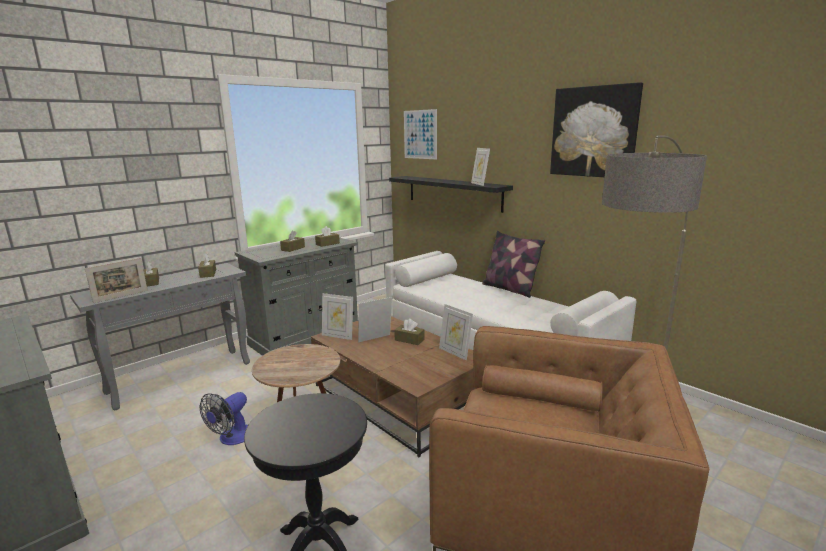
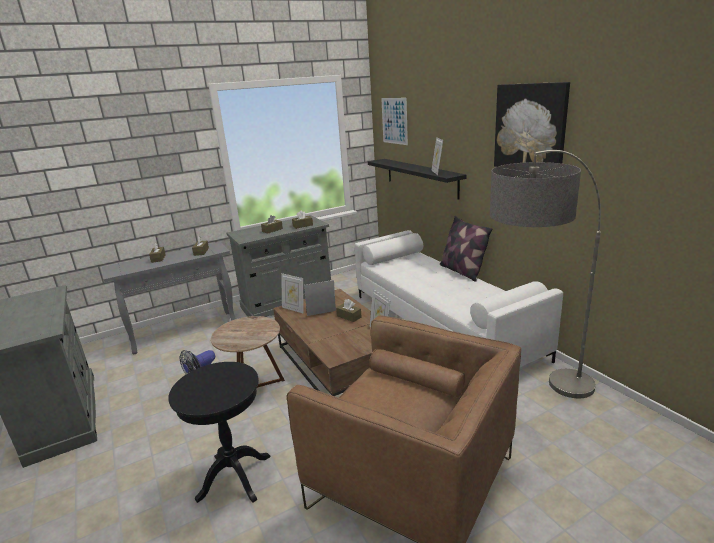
camera: 15 degrees right, 5 degrees up
(121, 296) = (133, 271): picture frame -> none

